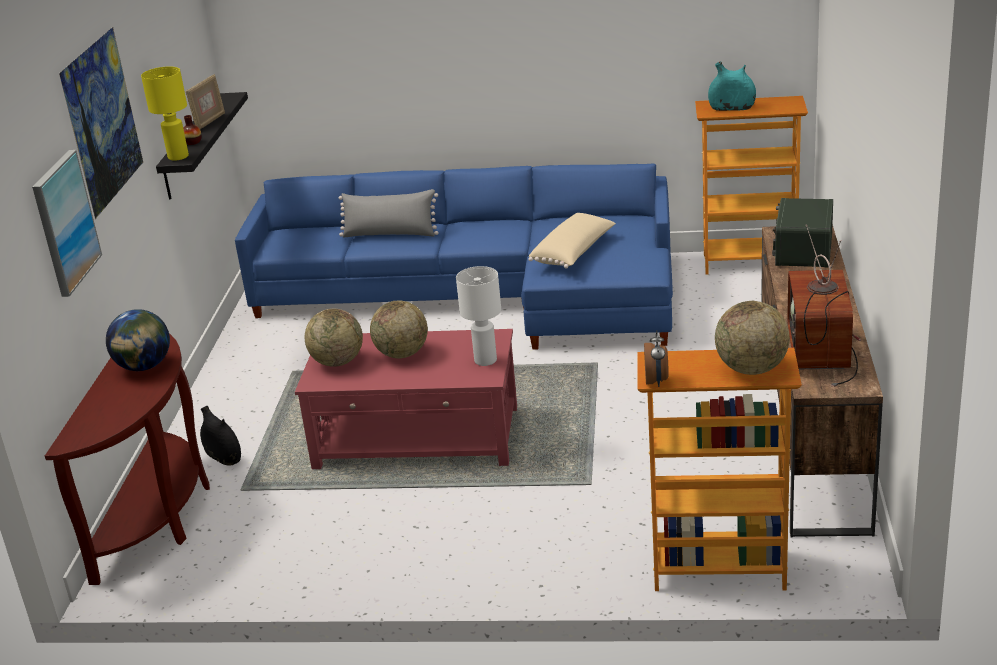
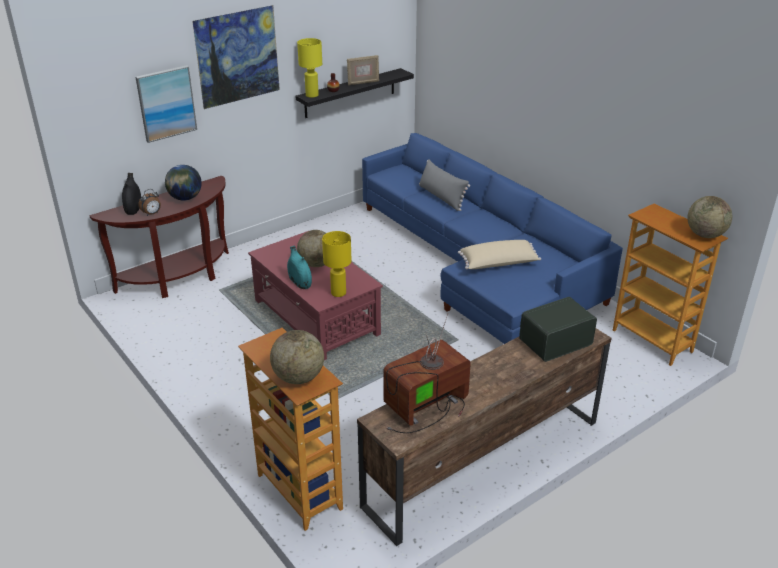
camera: 45 degrees right, 5 degrees up
(223, 457) = (240, 270): black vase -> black vase (133, 208)
(337, 362) = (288, 249): globe -> globe (705, 235)
(485, 360) = (339, 293): white table lamp -> yellow table lamp
(657, 381) = (252, 348): alarm clock -> alarm clock (152, 214)
(732, 108) = (662, 221): turquoise vase -> turquoise vase (300, 282)

